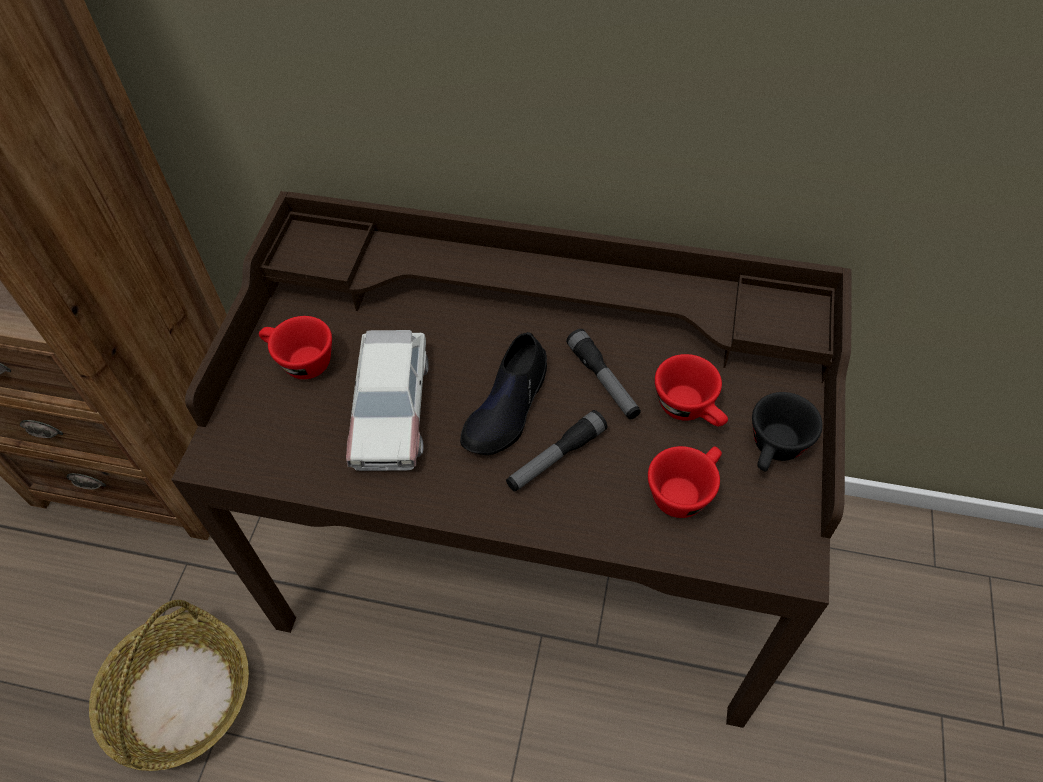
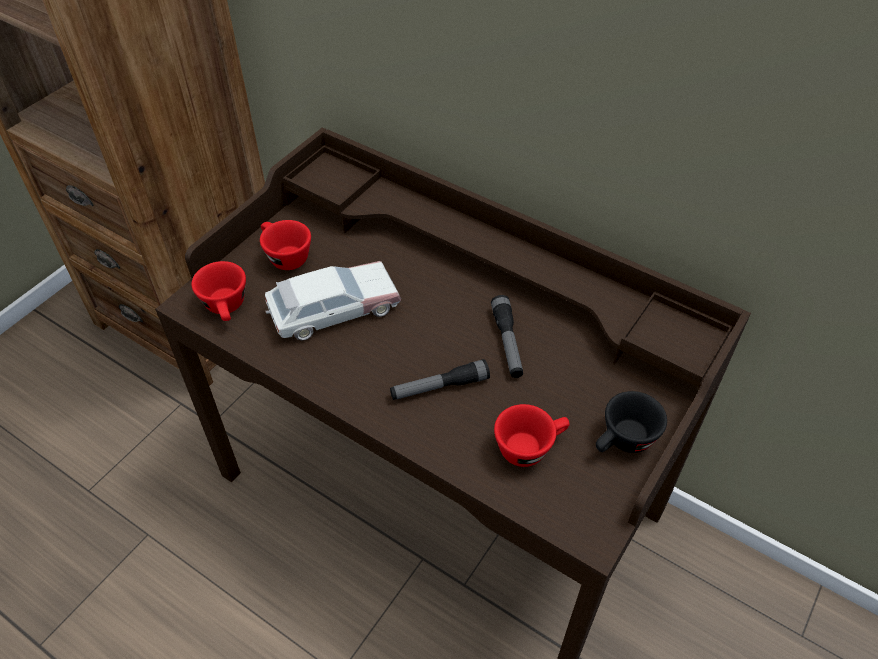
camera: 20 degrees right, 5 degrees down
(180, 696) = (133, 498): basket -> none
(390, 408) = (333, 309): toy car -> toy car turned 135 degrees counterclockwise
(507, 408) = (420, 338): black shoe -> none
(690, 409) = (568, 387): red cup -> red cup (227, 308)

